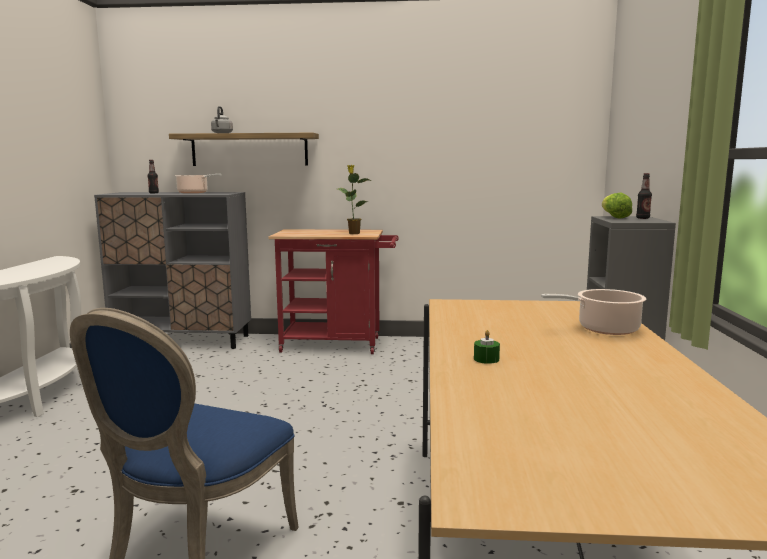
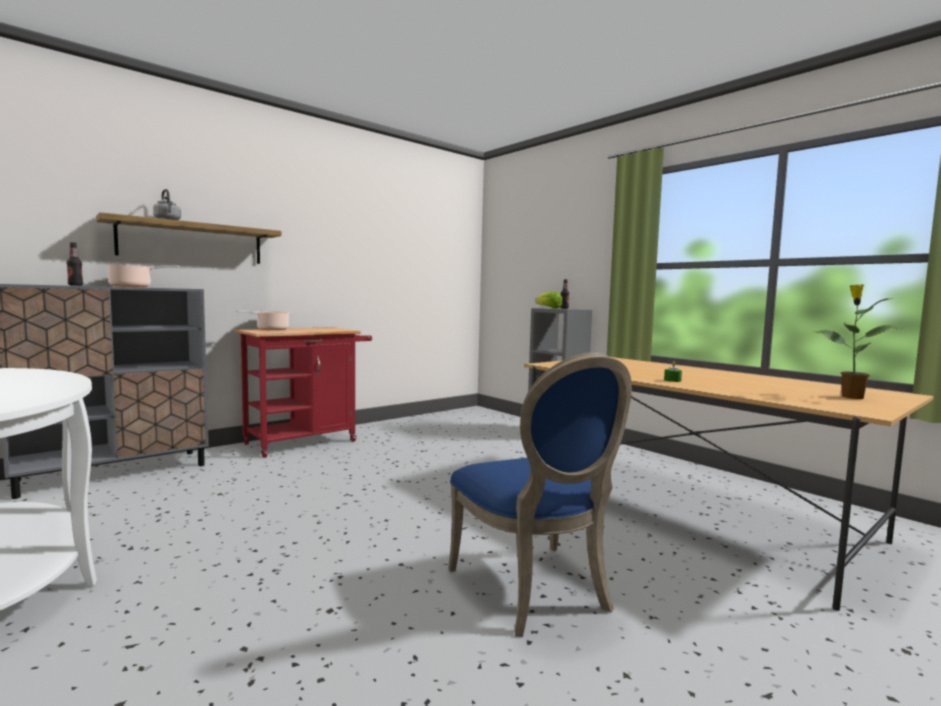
camera: 45 degrees left, 5 degrees down
(353, 233) = (327, 329): potted plant -> potted plant (851, 397)
(604, 329) = (653, 365): cooking pot -> cooking pot (270, 329)

